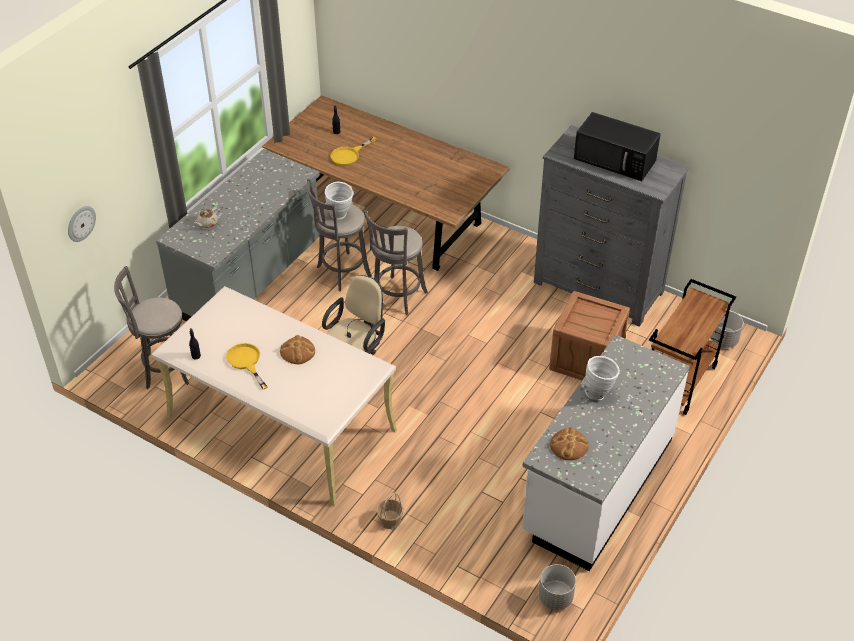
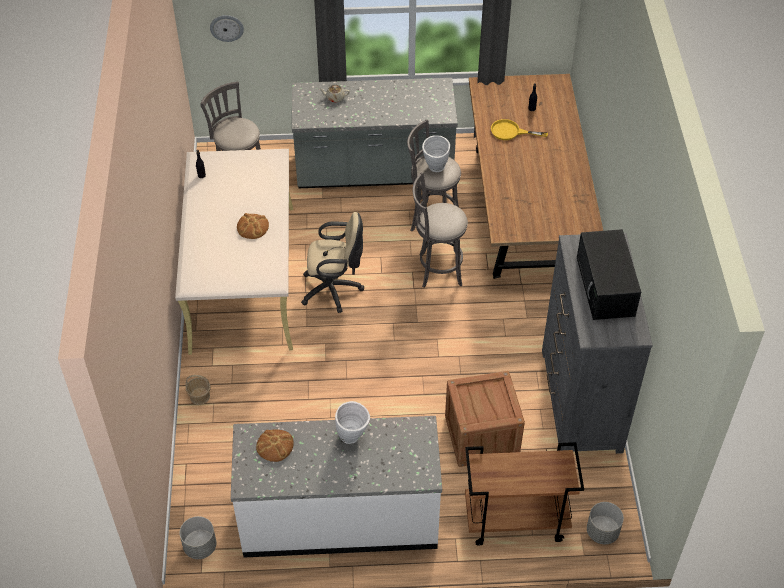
camera: 55 degrees right, 5 degrees up
(246, 362) = (218, 205): yellow frying pan -> none

